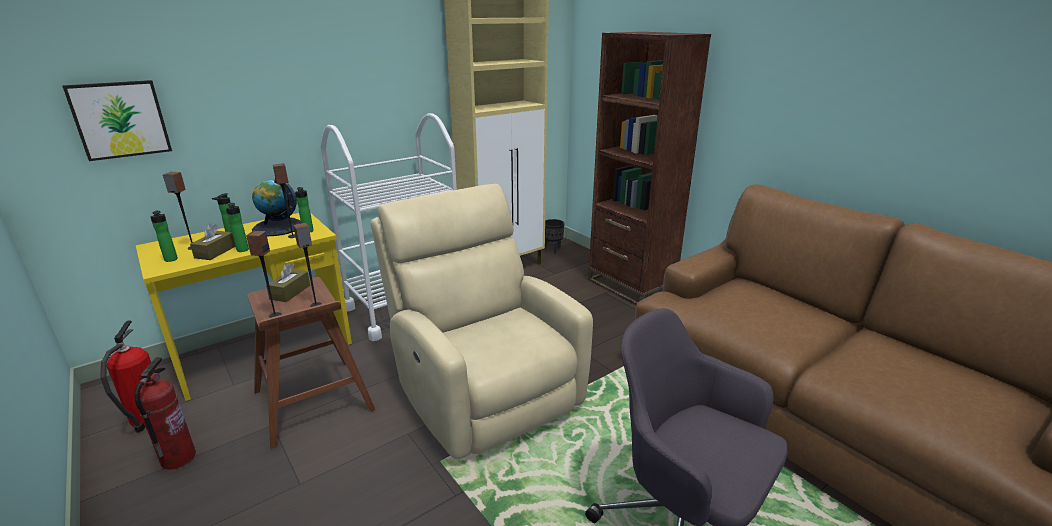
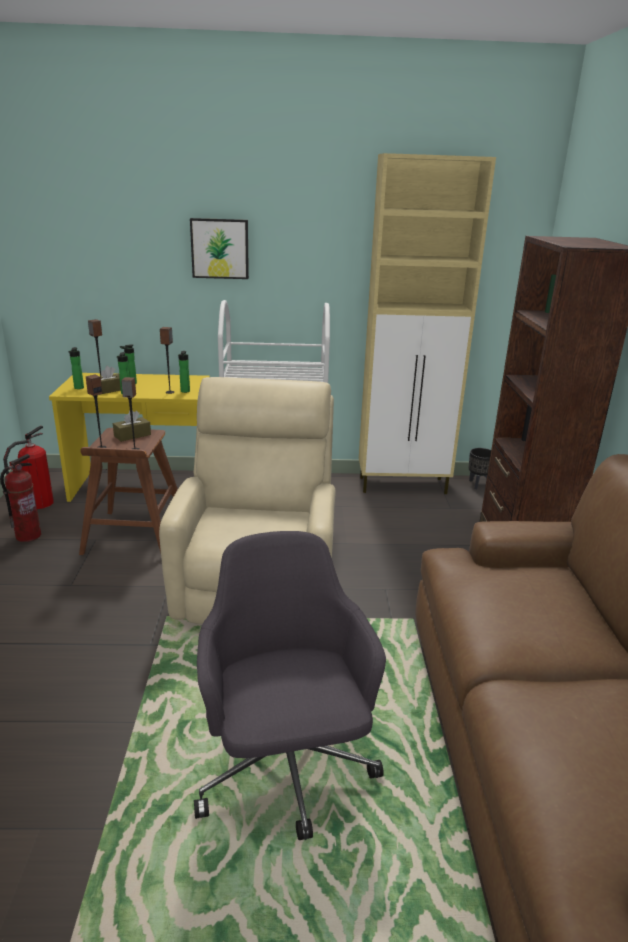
camera: 35 degrees right, 0 degrees up
(120, 119) = (80, 273): picture -> picture (220, 248)
(277, 227) = (170, 383): globe -> none

